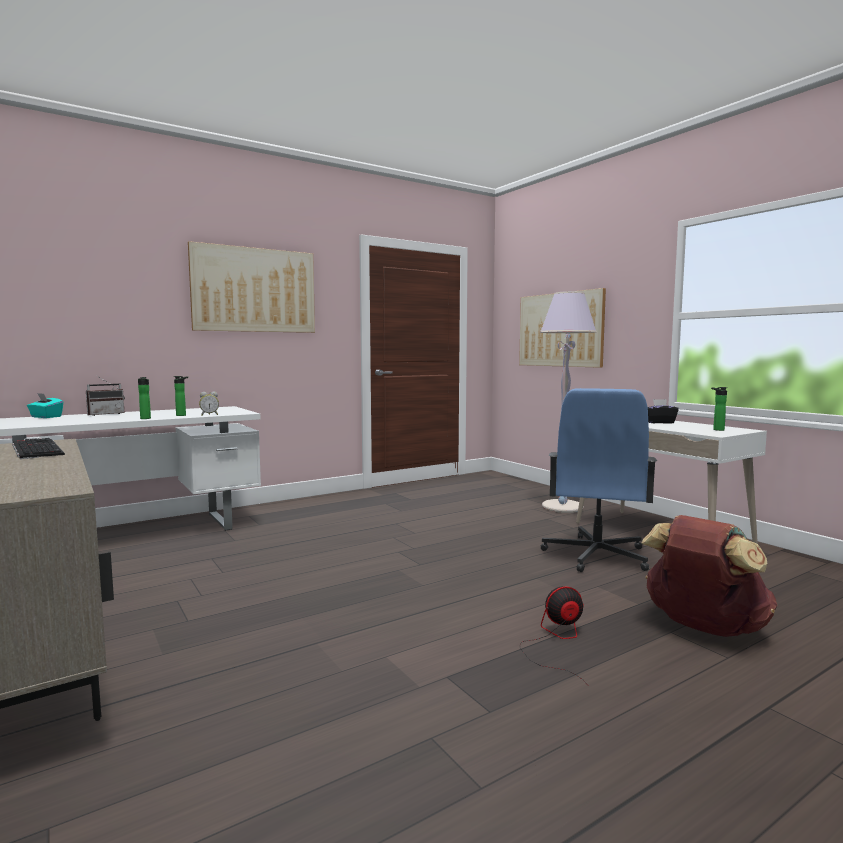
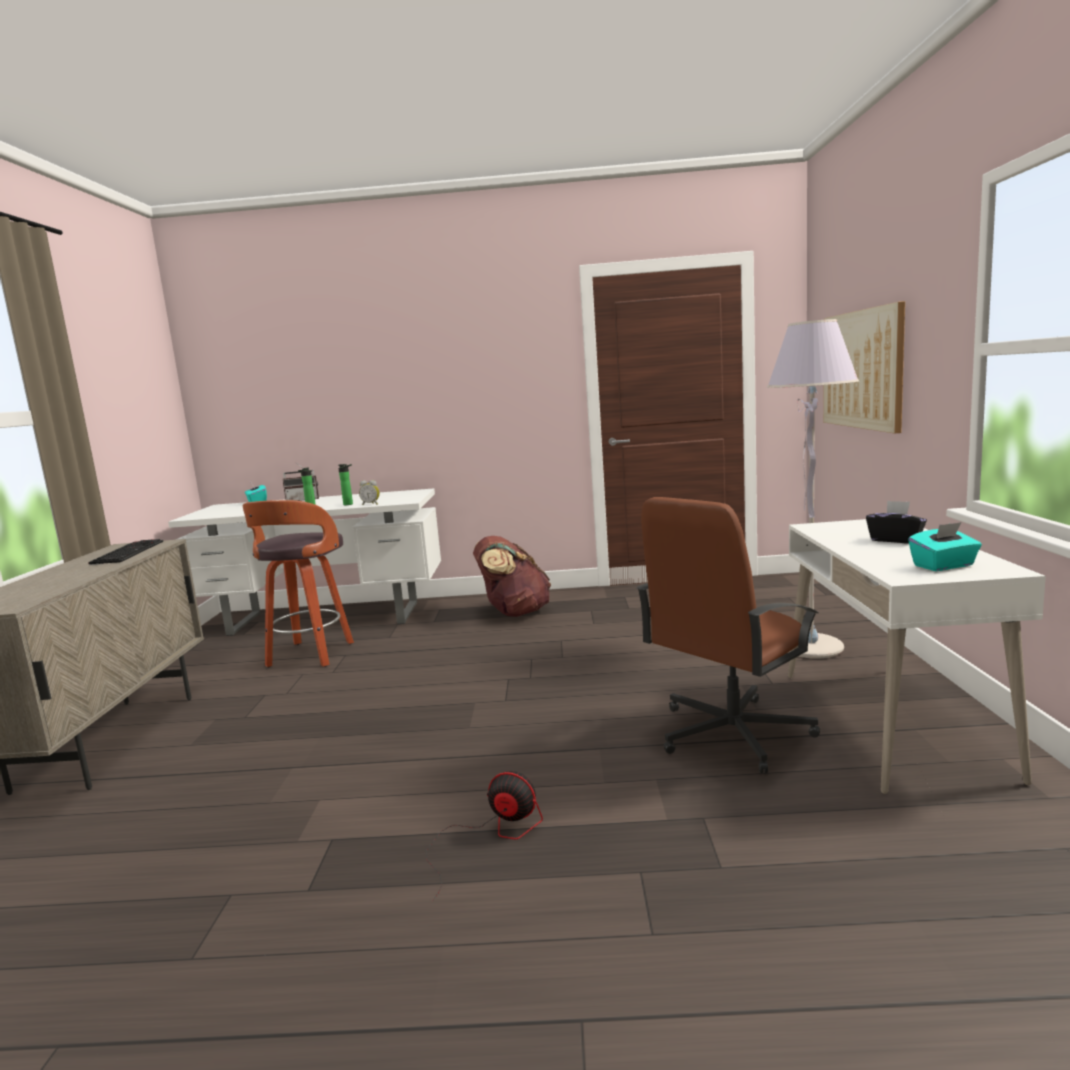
camera: 35 degrees right, 5 degrees up
(171, 564) = (310, 656): none -> stool
(254, 290) = (448, 356): picture -> none
(595, 555) = (731, 733): blue office chair -> brown office chair
(703, 627) = (695, 881): brown backpack -> brown backpack (514, 612)
(717, 429) = (944, 566): bottle -> turquoise tissue box

